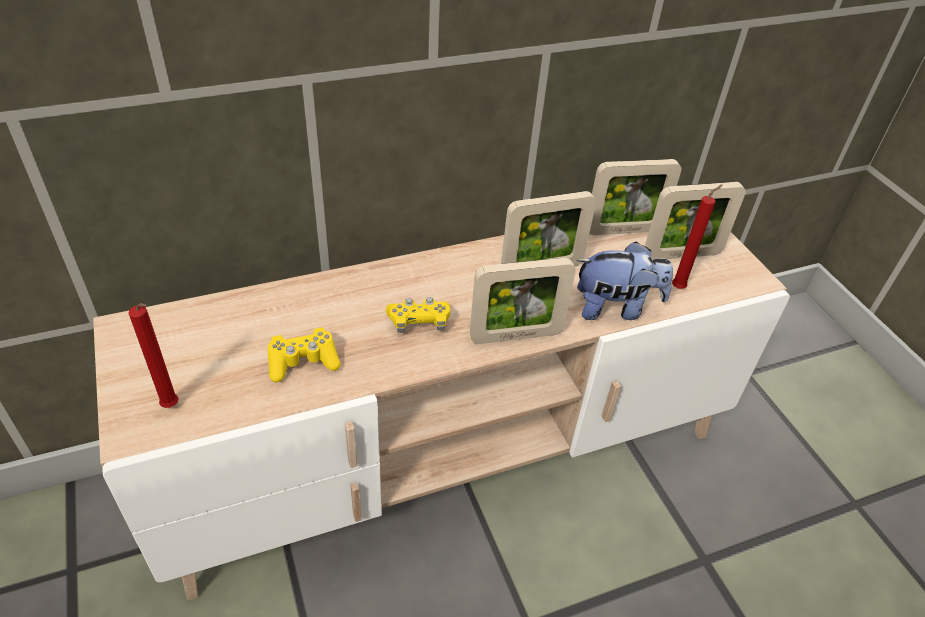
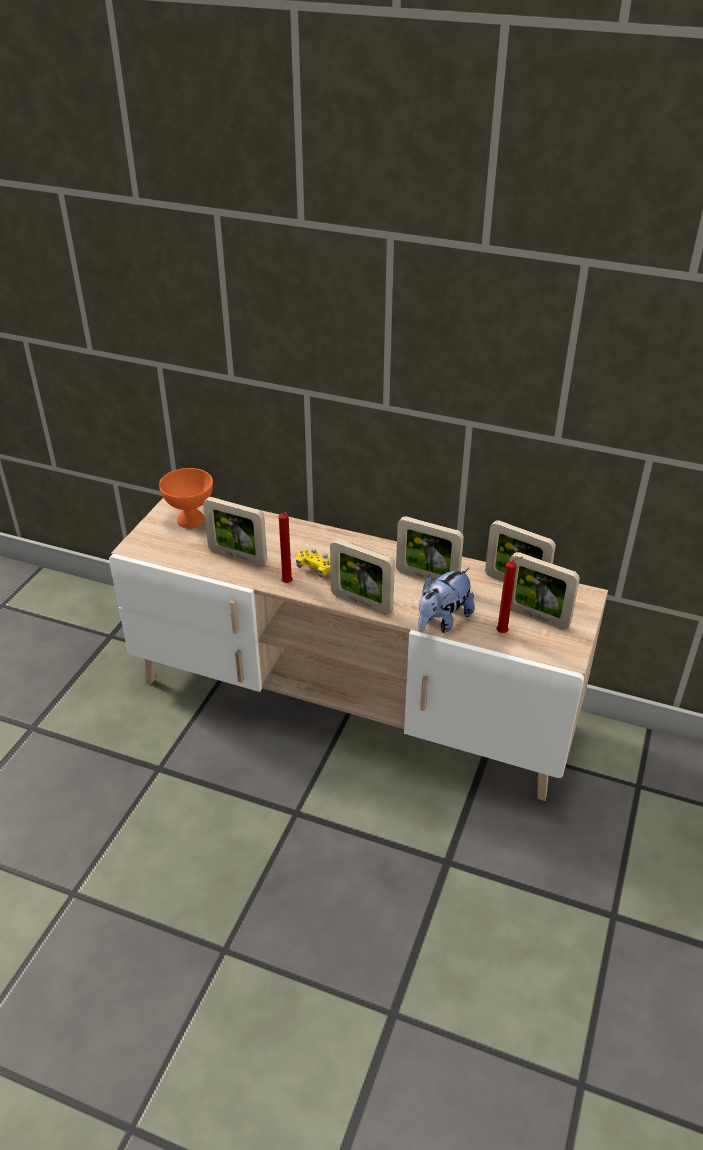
camera: 45 degrees right, 5 degrees down
(172, 407) = (160, 545): red candle -> red candle (287, 584)
(175, 347) = (190, 520): none -> orange bowl
(303, 362) = (237, 557): yellow game controller -> picture frame
(615, 308) = (442, 621): plush toy -> plush toy turned 90 degrees clockwise

